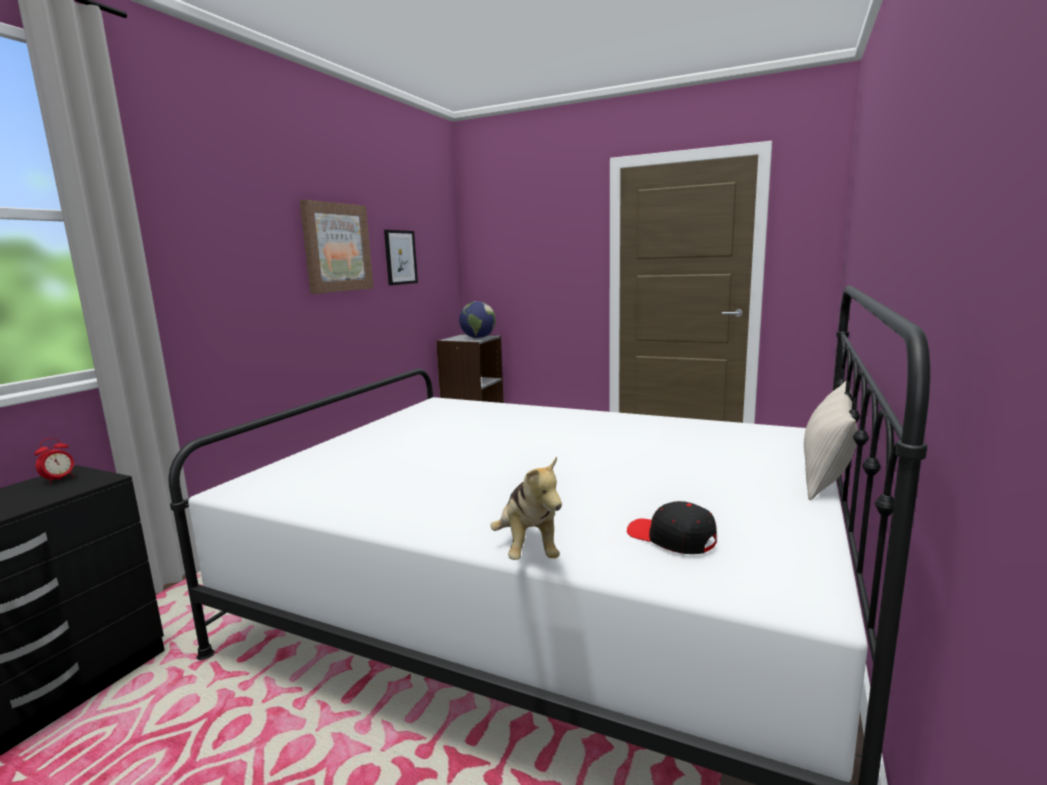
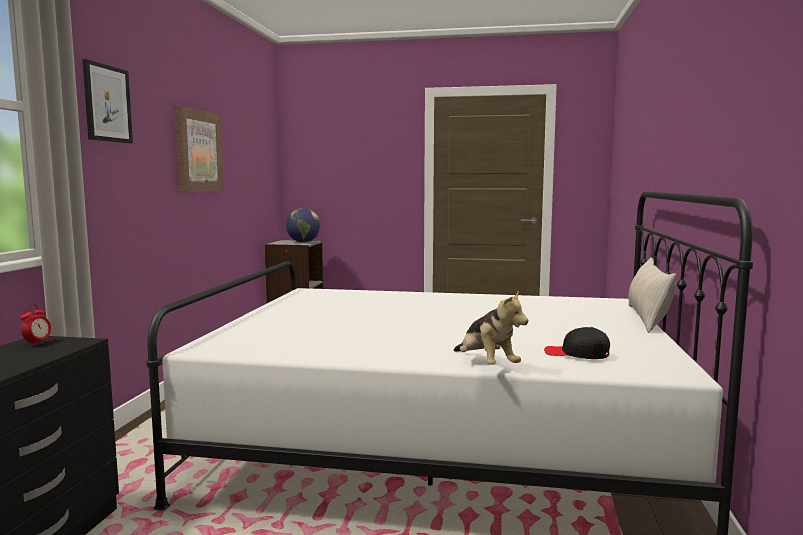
camera: 15 degrees left, 5 degrees down
(400, 257) = (240, 164): picture -> picture (107, 103)

